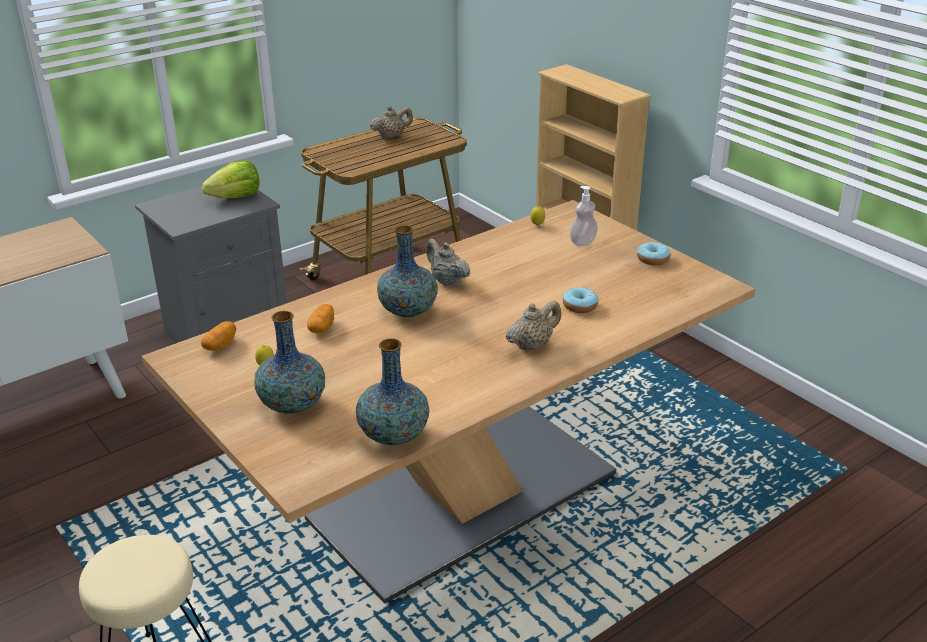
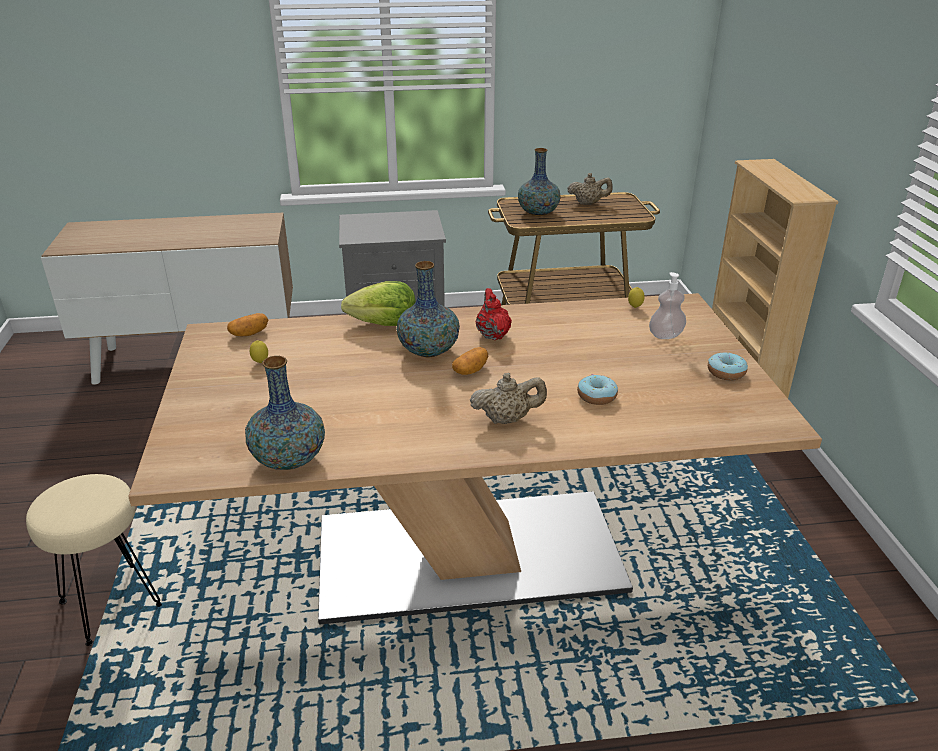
camera: 30 degrees right, 0 degrees up
(236, 197) = (418, 226): lettuce -> lettuce (384, 324)
(292, 405) = (242, 401): vase -> vase (538, 213)
(322, 328) = (341, 344): potato -> potato (470, 370)
(446, 281) = (492, 334): beige teapot -> red teapot

